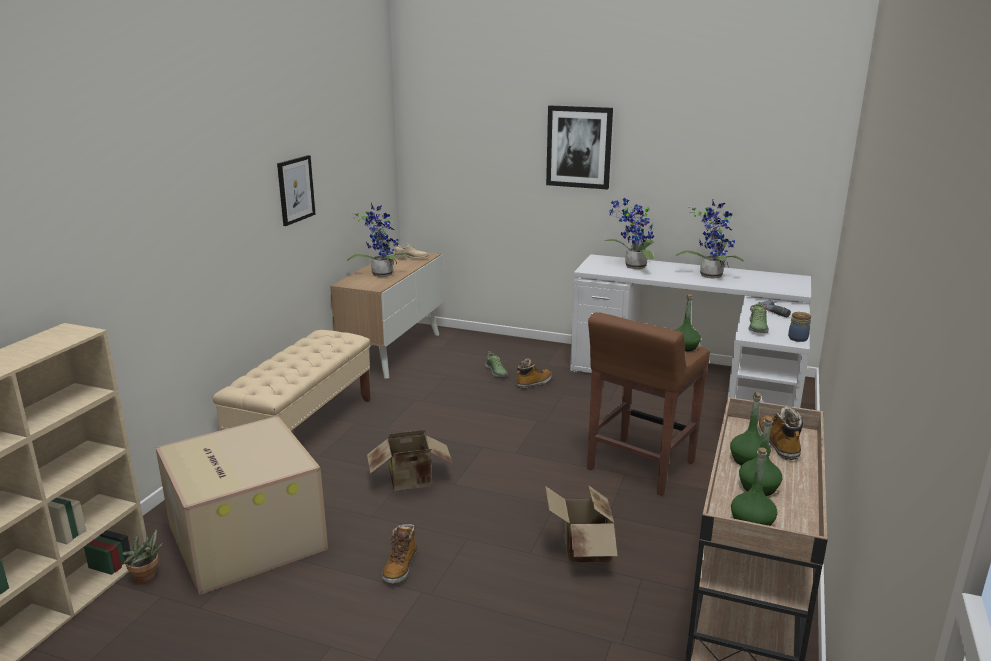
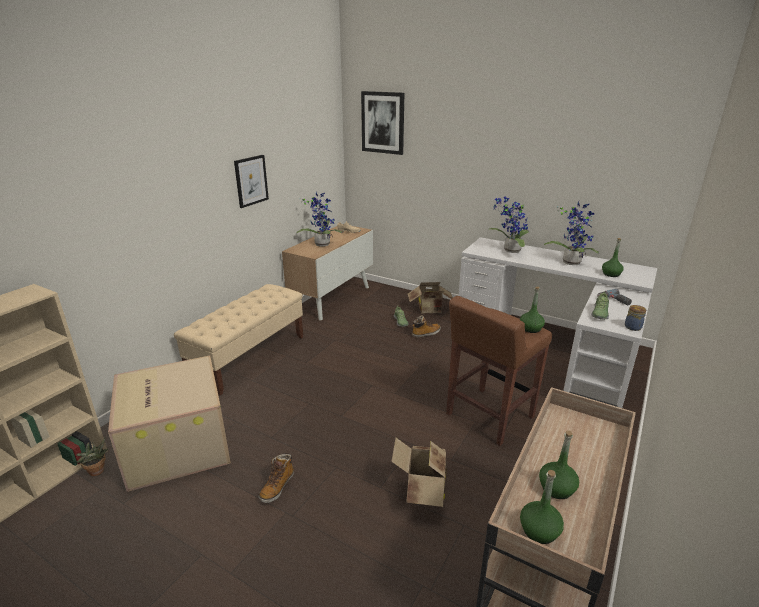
camera: 10 degrees right, 5 degrees up
(412, 482) = (310, 411): cardboard box -> cardboard box (430, 310)
(579, 147) = (476, 153): picture -> picture (383, 122)
(748, 460) = (555, 454): green bottle -> green bottle (611, 274)
(778, 444) = (588, 439): boot -> none

